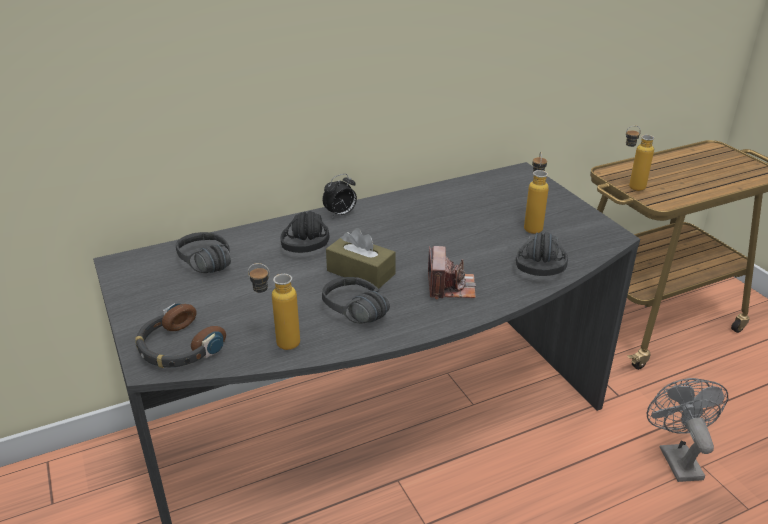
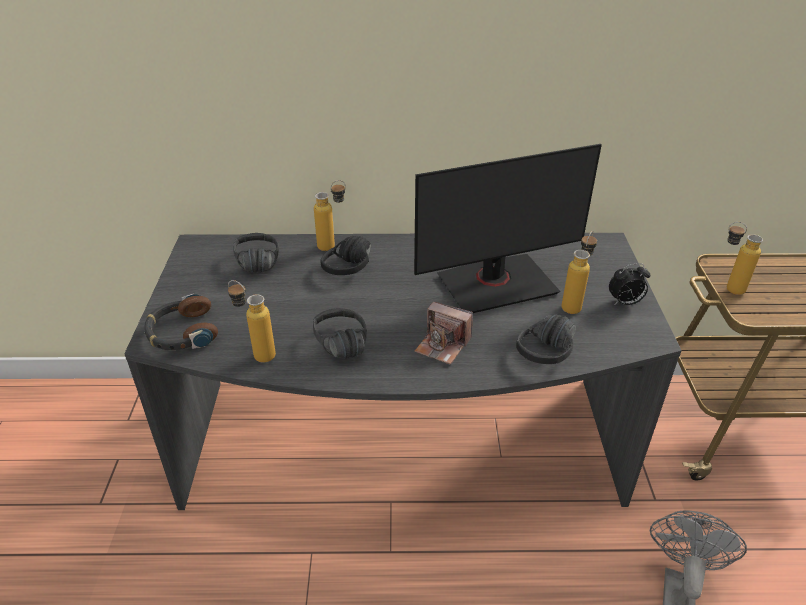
camera: 25 degrees right, 5 degrees up
(275, 230) = (333, 245): none -> bottle
(340, 214) = (399, 245): alarm clock -> alarm clock (624, 302)
(361, 272) = (374, 307): brown tissue box -> none
(450, 287) = (443, 345): camera -> camera turned 90 degrees clockwise
(455, 226) = (496, 284): none -> monitor

